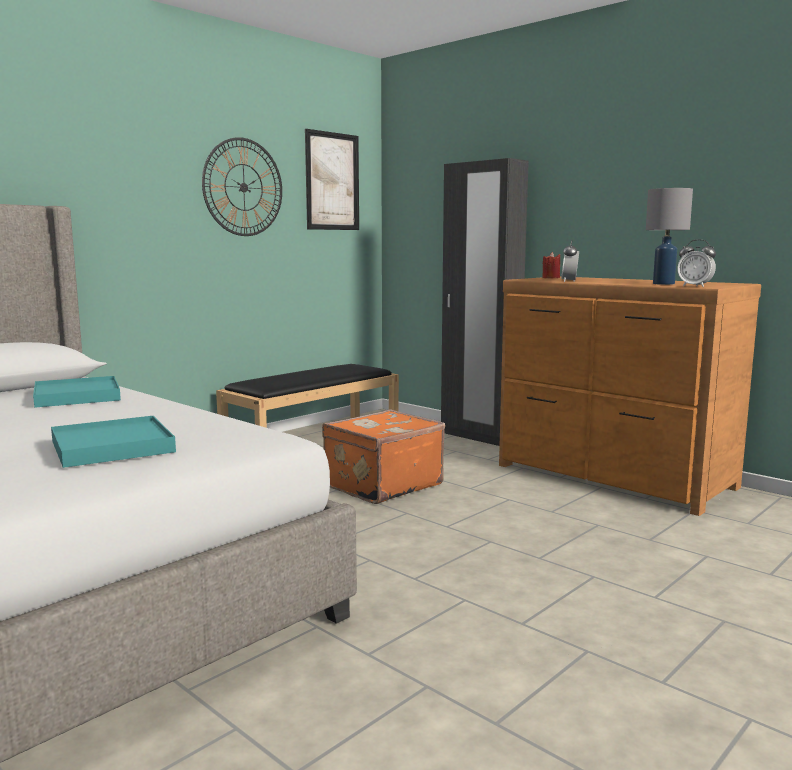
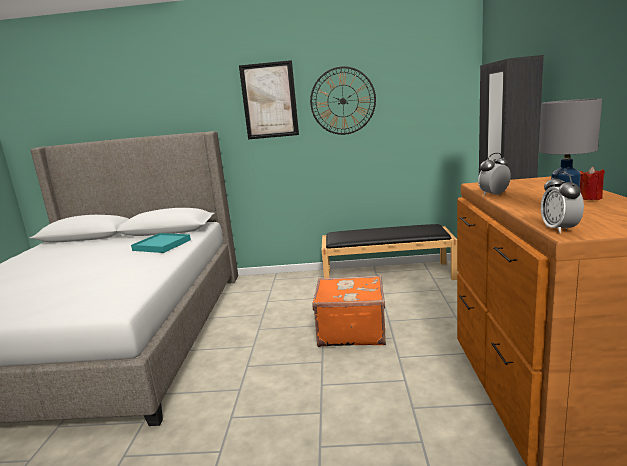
camera: 50 degrees right, 5 degrees up
(112, 447) = (68, 291): turquoise tray -> none
(332, 181) = (425, 84): picture -> picture (269, 100)
(551, 278) = (520, 182): red candle -> red candle (589, 198)

